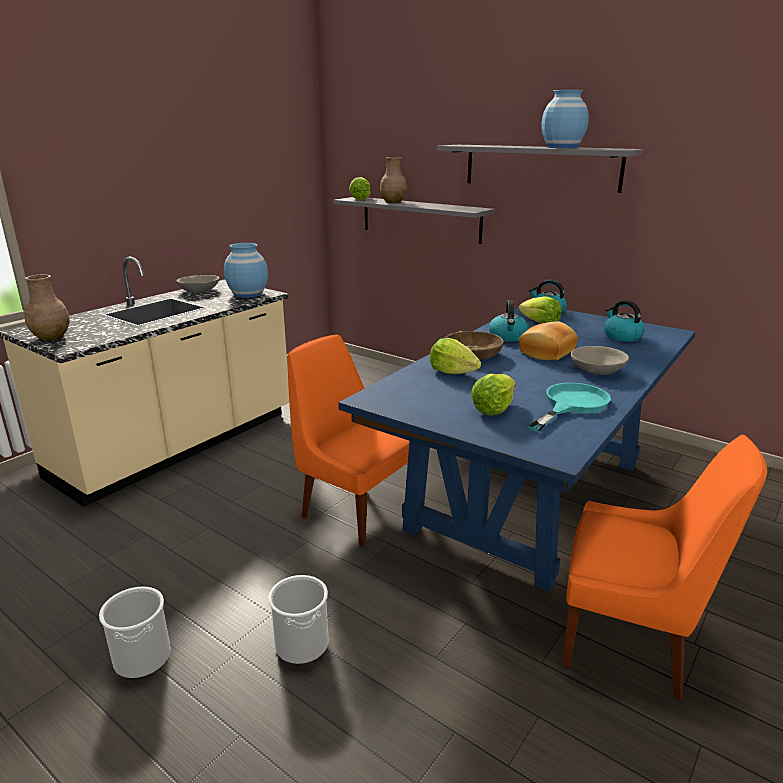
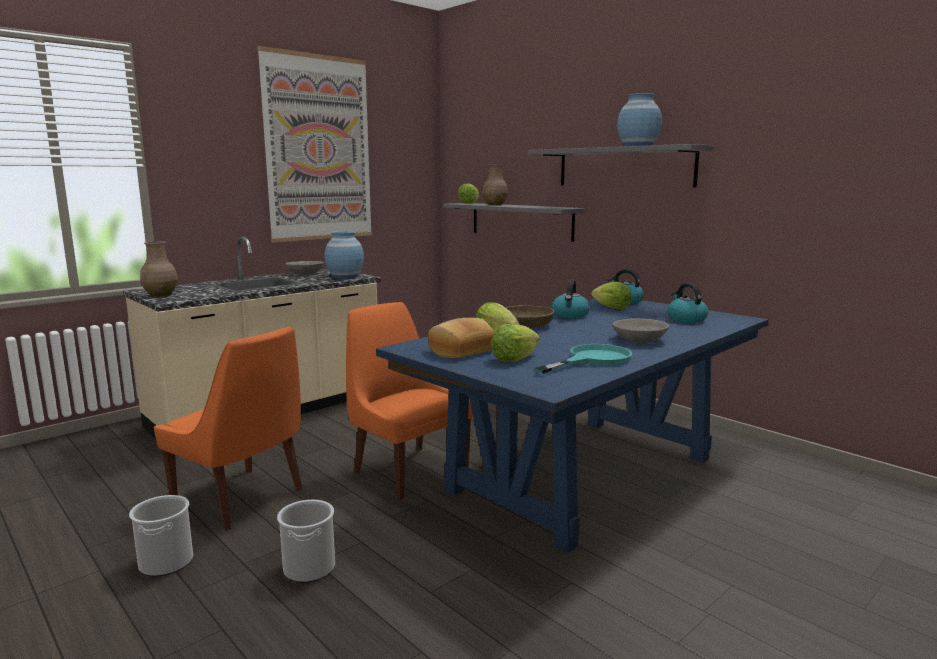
camera: 10 degrees right, 10 degrees down
(196, 142) = (319, 149): none -> picture
(545, 352) = (598, 326): bread -> bread (460, 351)
(631, 640) = (635, 600): orange chair -> orange chair (242, 499)

